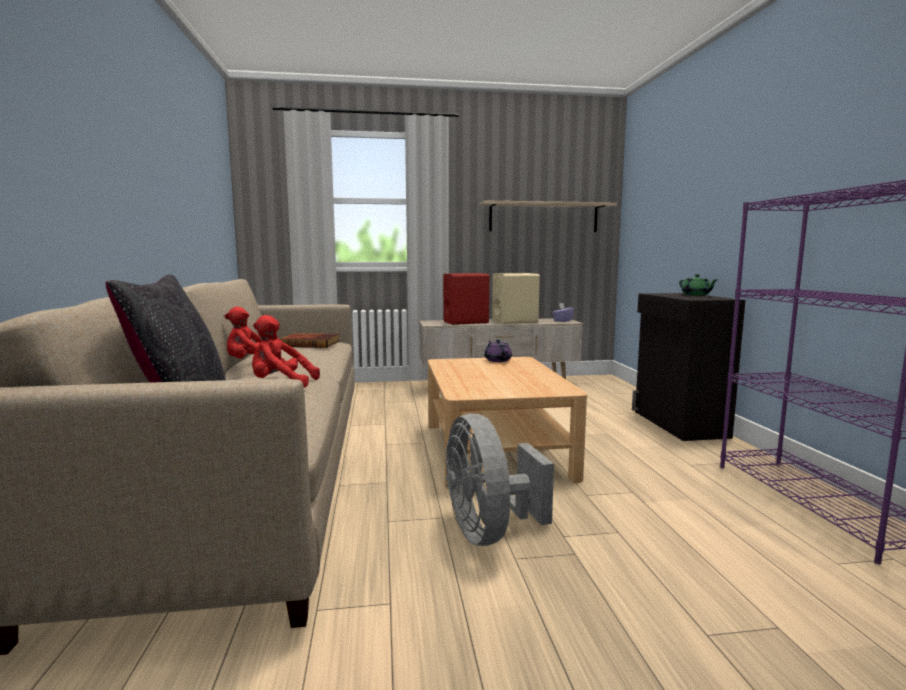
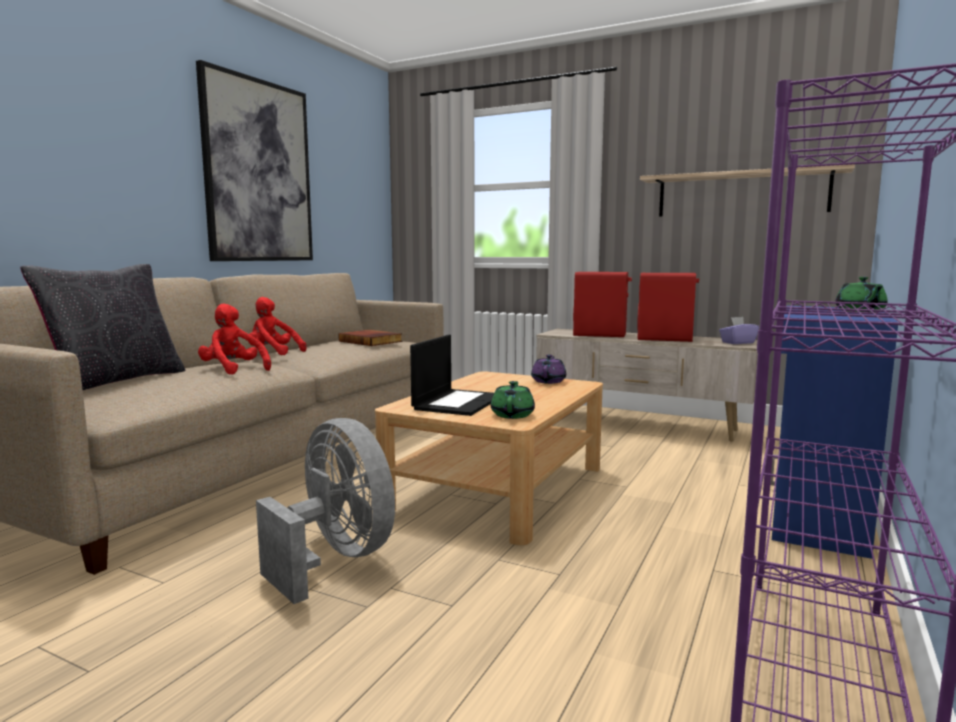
camera: 35 degrees right, 0 degrees up
(165, 170) = (258, 172): none -> picture
(489, 384) = (458, 402): none -> laptop
(489, 532) = (335, 559): grey fan -> grey fan turned 120 degrees clockwise
(515, 321) = (665, 338): beige speaker -> red speaker
(549, 386) = (513, 415): none -> green teapot
(678, 424) = (815, 518): black cabinet -> blue cabinet

